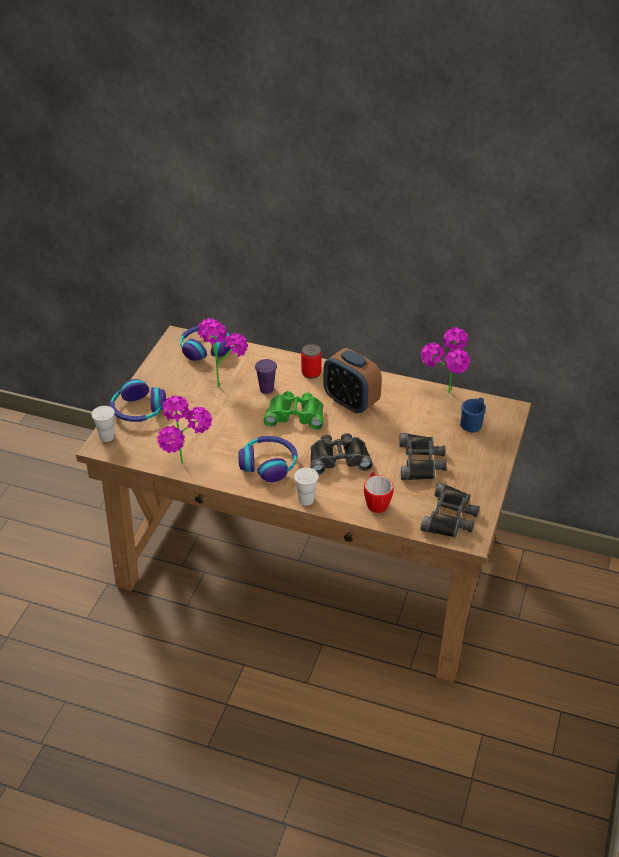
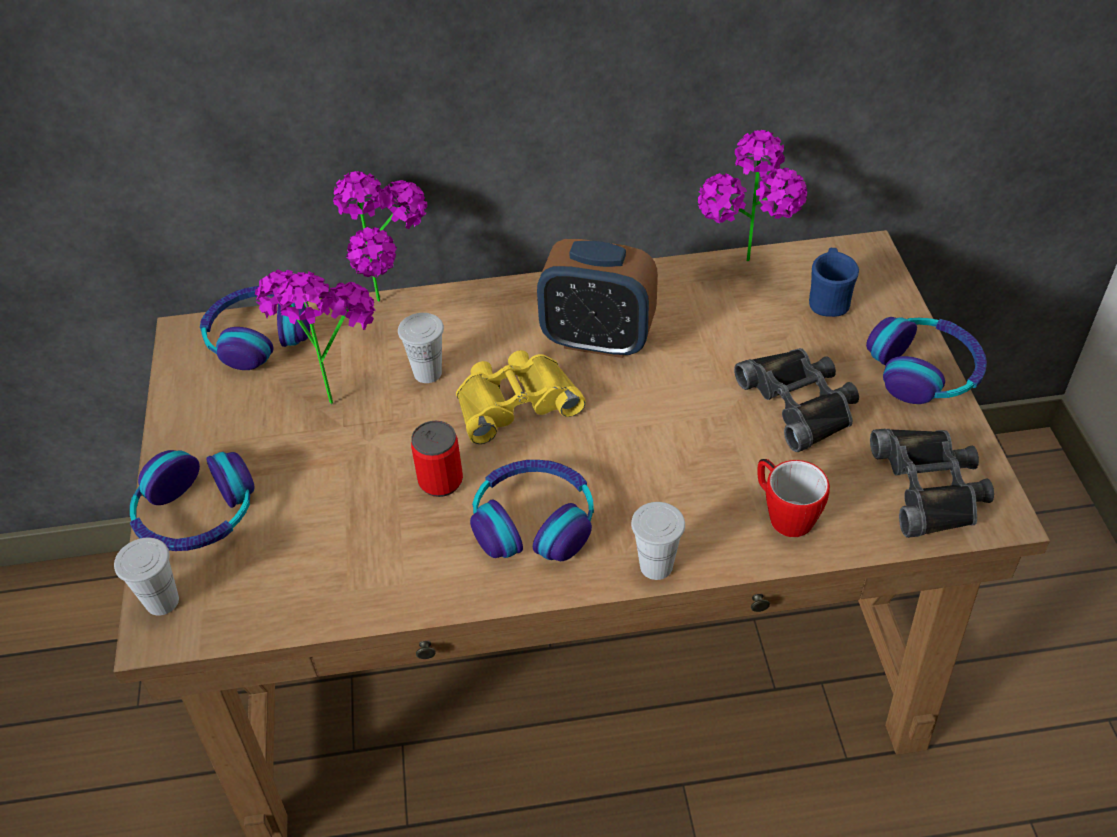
camera: 25 degrees left, 5 degrees up
(188, 468) = (380, 599): potted plant -> potted plant (396, 305)
(266, 389) = (427, 373): purple cup -> white cup
(295, 414) = (515, 401): green binoculars -> yellow binoculars
(311, 373) = (488, 312): can -> can (440, 481)
(339, 458) = (654, 455): black binoculars -> none
(491, 470) = (924, 371): none -> headphones

